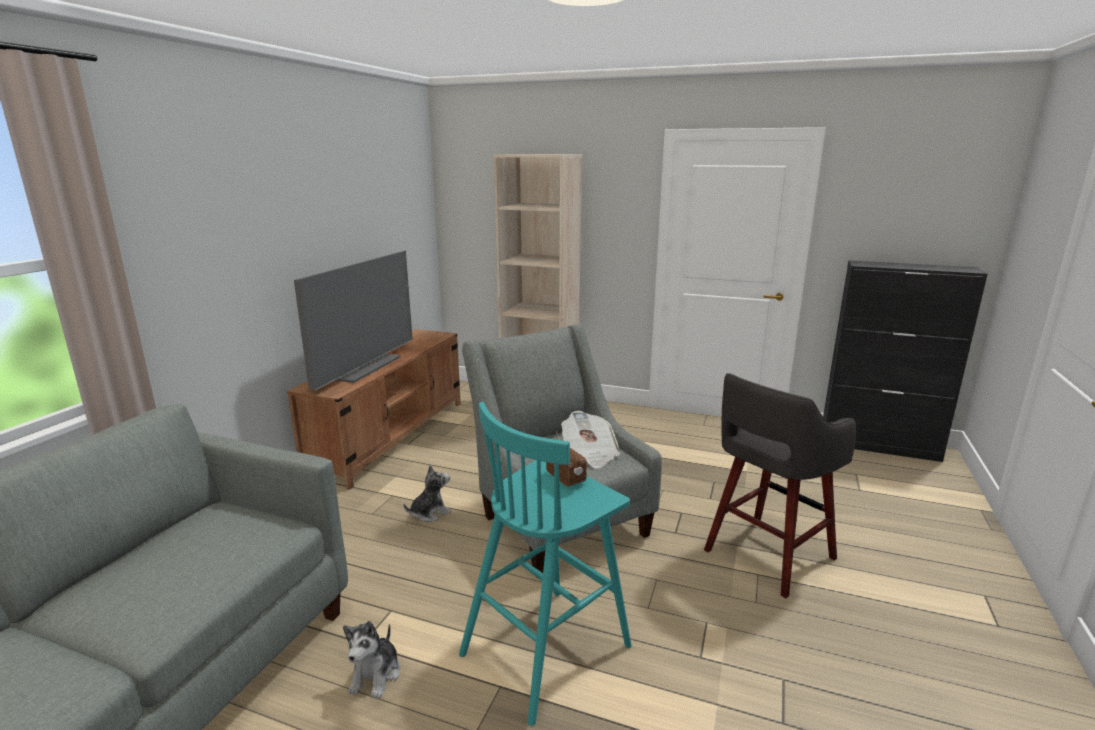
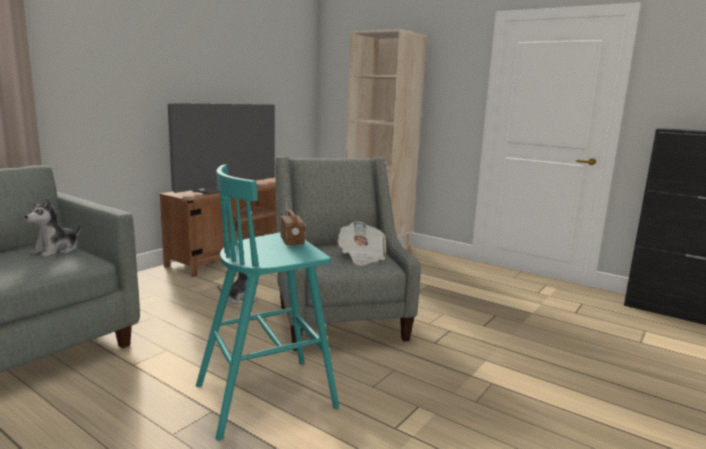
camera: 15 degrees right, 5 degrees down
(376, 675) = (127, 385): plush toy -> plush toy (56, 250)
(766, 556) = (509, 372): grey stool -> none

